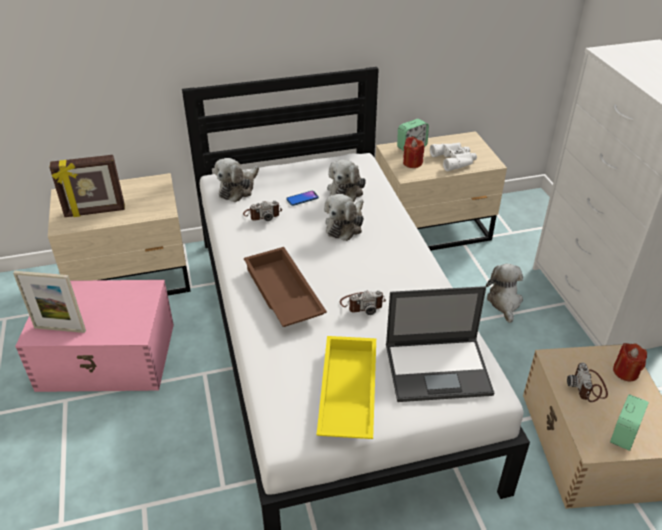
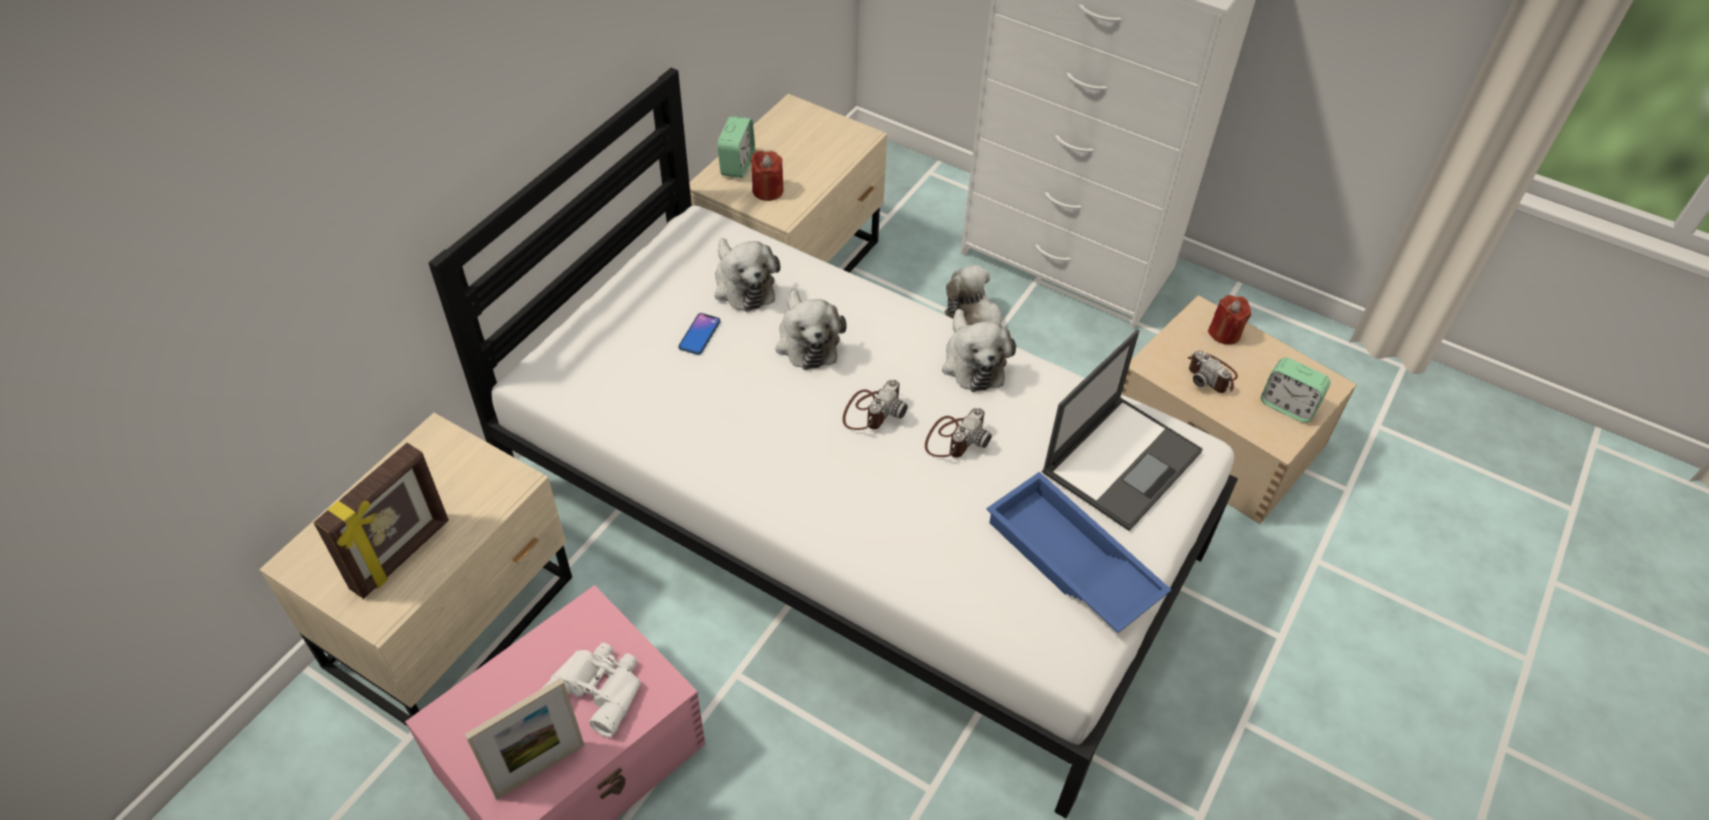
camera: 45 degrees left, 10 degrees up
(238, 189) = (587, 375): plush toy -> plush toy (972, 362)
(262, 214) = (676, 393): camera -> camera (872, 410)
(281, 294) = (850, 492): brown tray -> none
(346, 393) = (1069, 562): yellow tray -> blue tray
(455, 160) = (814, 155): white binoculars -> white binoculars (598, 688)
(623, 434) = (1288, 406): alarm clock -> alarm clock turned 135 degrees clockwise

